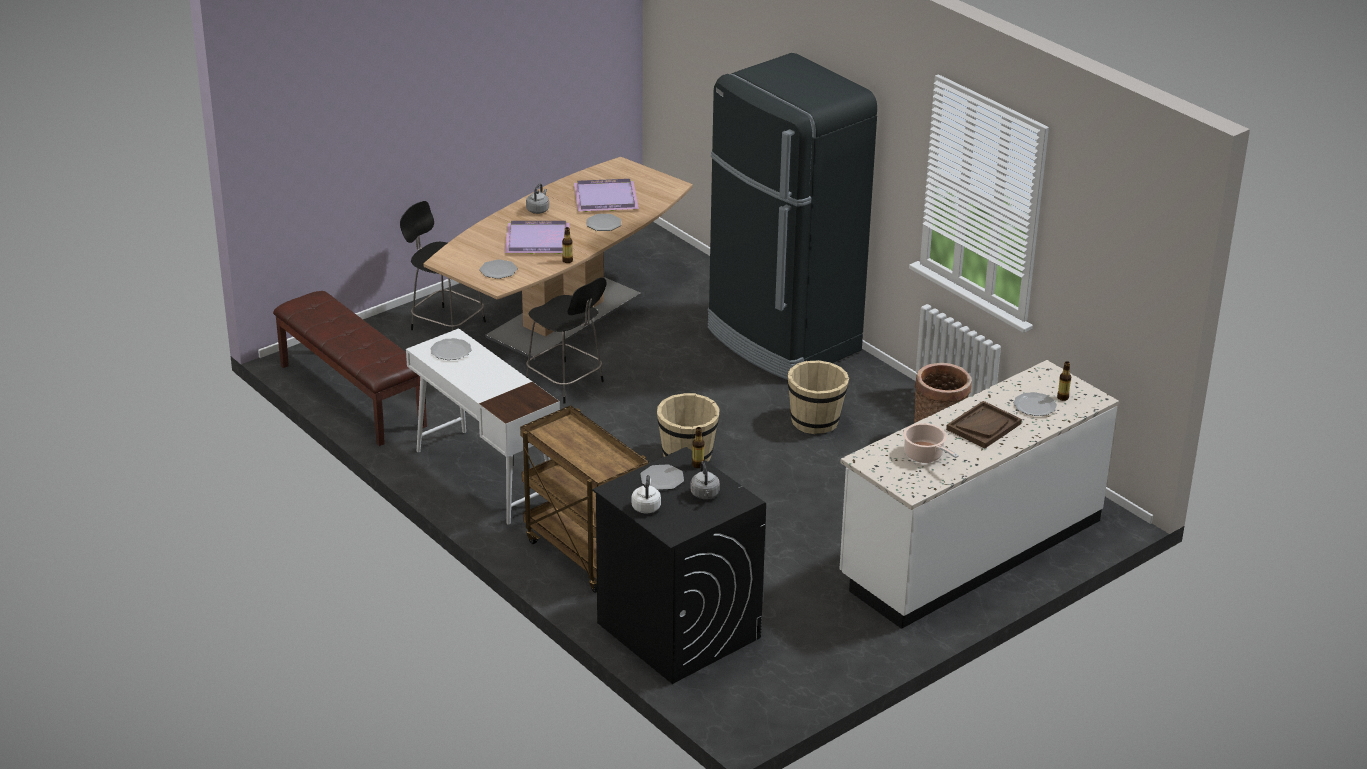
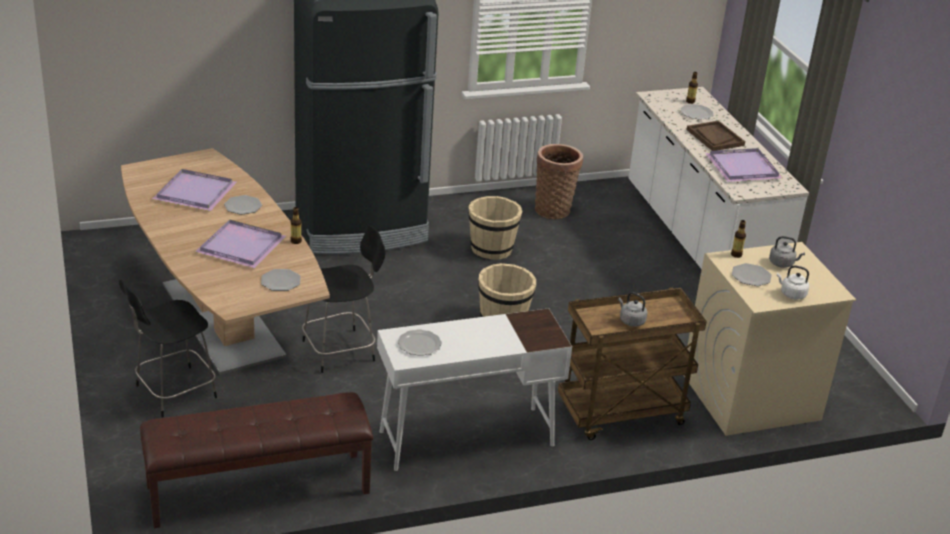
camera: 70 degrees left, 0 degrees up
(538, 209) = (180, 231): grey kettle -> grey kettle (631, 321)
(677, 630) = (750, 396): black washing machine -> beige washing machine
(925, 455) = (744, 168): cooking pot -> purple tray

